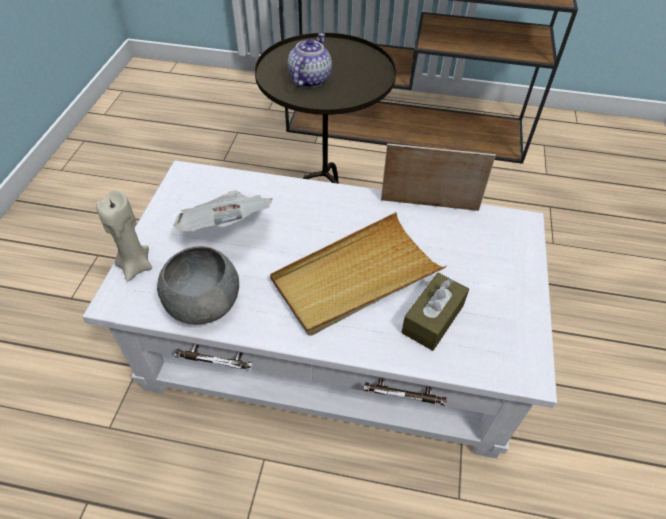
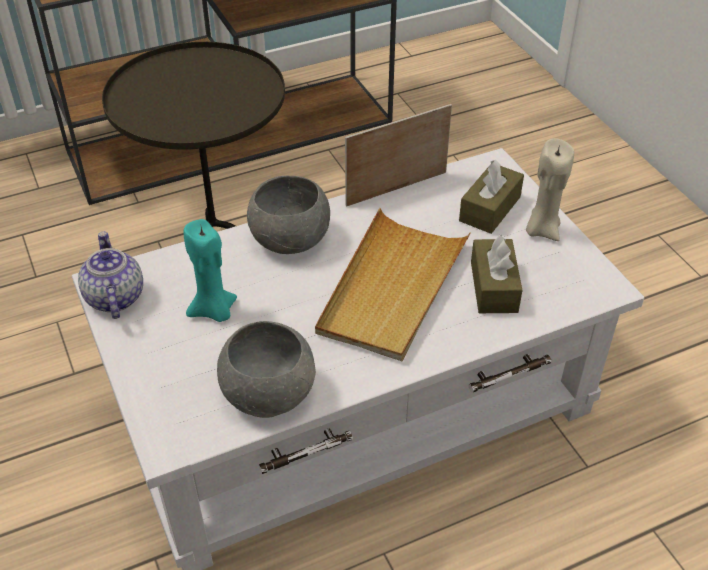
camera: 35 degrees left, 5 degrees down
(136, 266) = (152, 400): beige candle -> beige candle (542, 230)
(227, 228) = (214, 311): newspaper -> turquoise candle
(309, 79) = (185, 109): teapot -> teapot (114, 297)
(322, 204) = (291, 239): none -> grey bowl
(487, 256) = (490, 209): none -> brown tissue box

